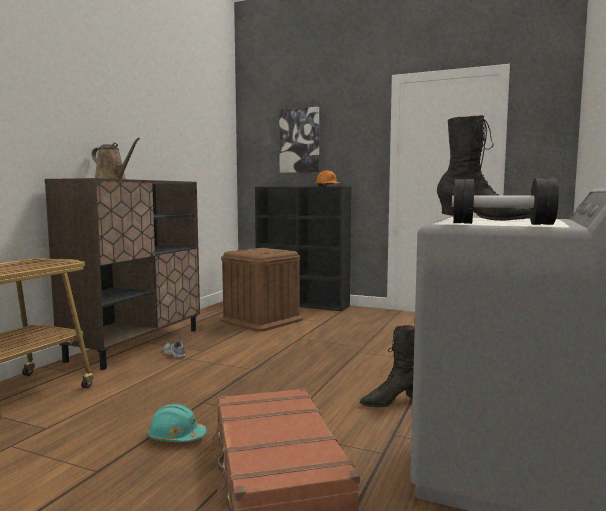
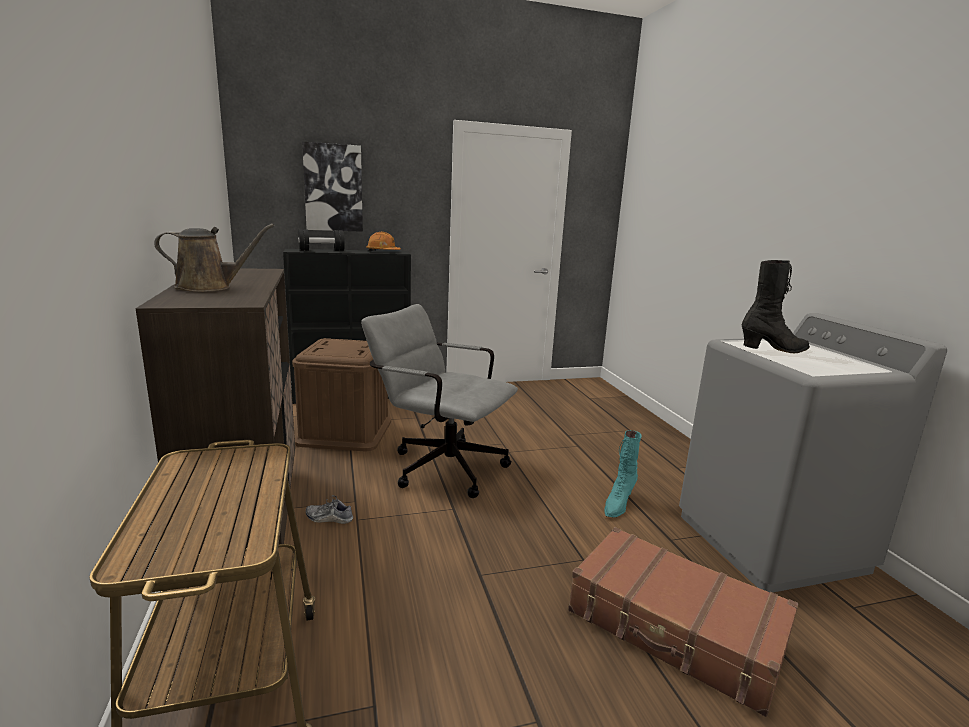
camera: 40 degrees left, 10 degrees up
(176, 437) = (532, 632): turquoise hard hat -> none
(289, 347) = (439, 465): none -> grey office chair
(390, 401) = (618, 504): black boot -> turquoise boot
(501, 224) = (842, 368): black dumbbell -> black dumbbell (321, 250)

